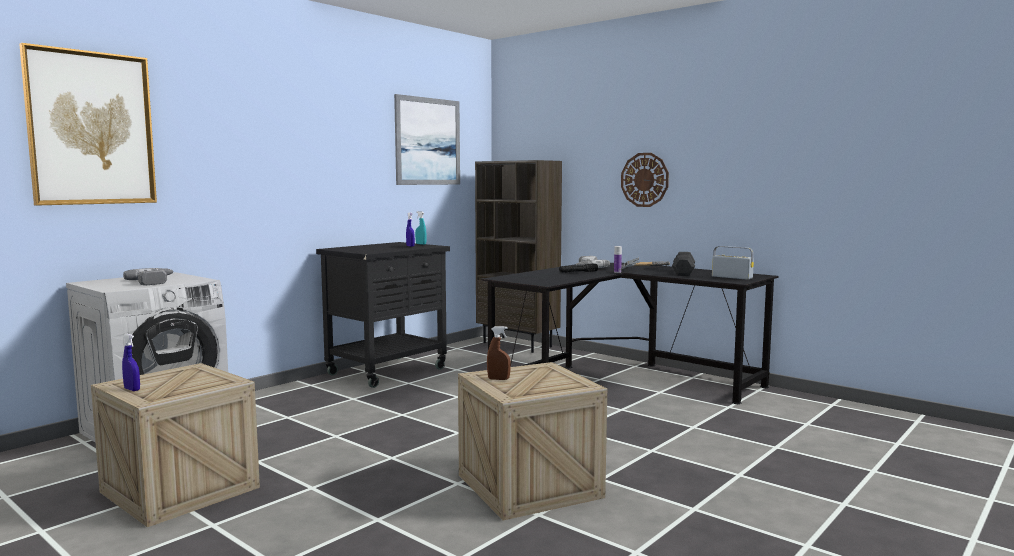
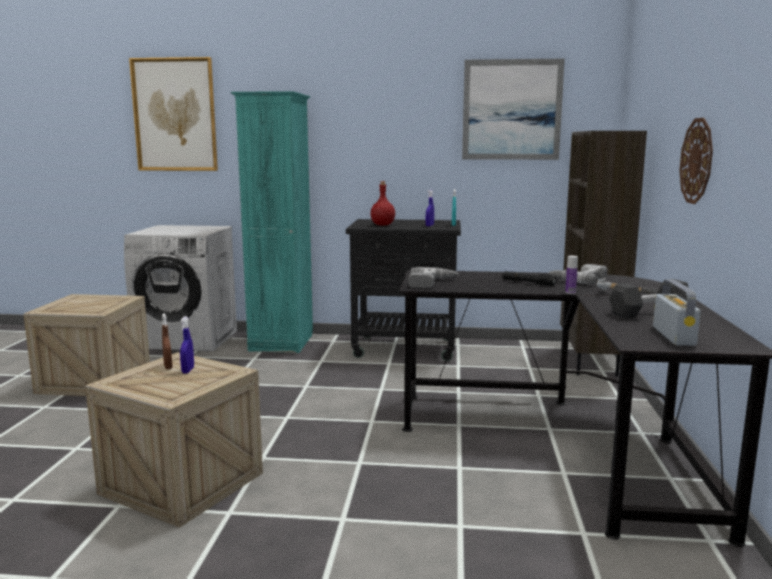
camera: 55 degrees right, 5 degrees up
(132, 389) = (64, 302): blue spray bottle -> blue spray bottle (188, 370)
(155, 281) = (182, 231): power drill -> power drill (432, 283)
(268, 400) = (282, 342): none -> turquoise cabinet
(374, 249) = (383, 225): none -> red bottle

